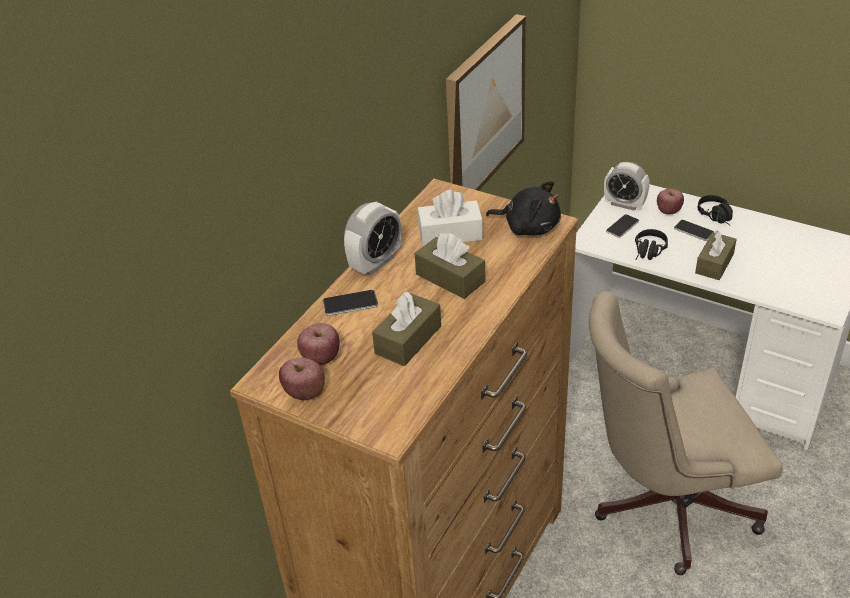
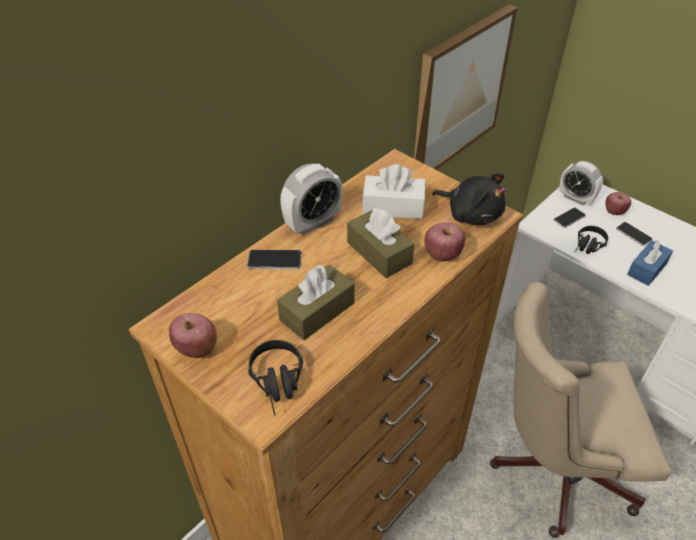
camera: 10 degrees right, 5 degrees up
(321, 358) = (226, 313): apple -> apple (442, 254)
(714, 264) = (646, 269): brown tissue box -> blue tissue box
(717, 217) = (658, 226): black headphones -> black headphones (279, 385)

